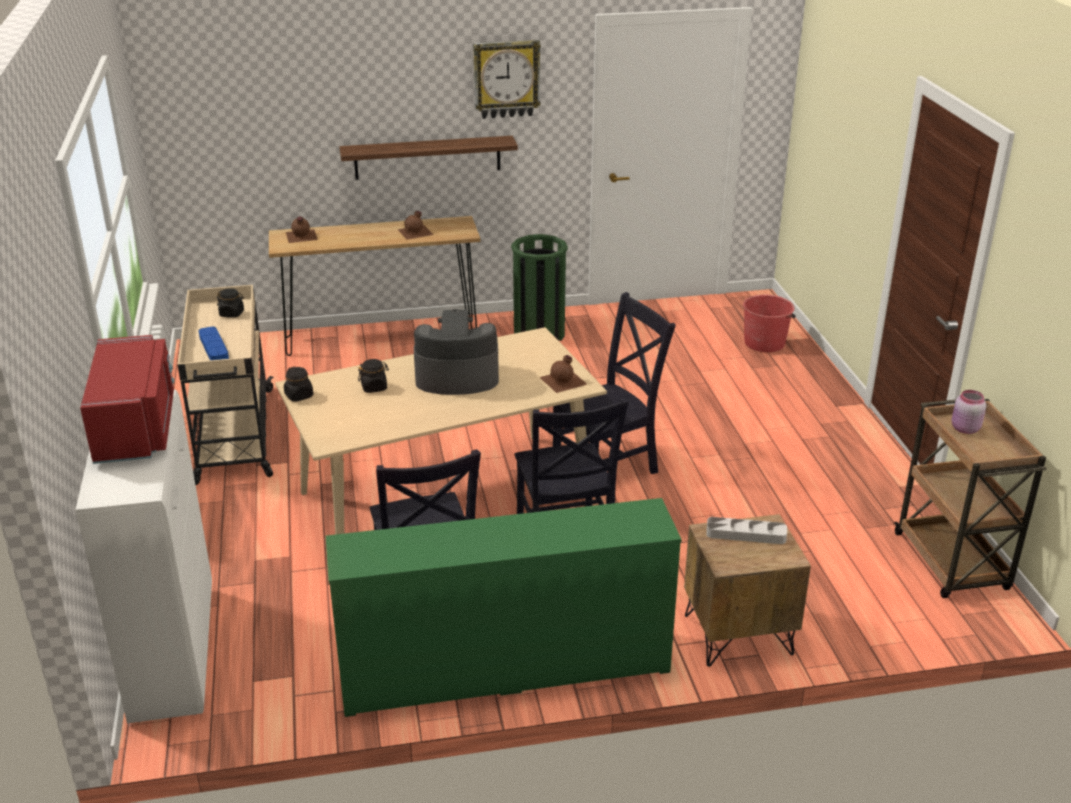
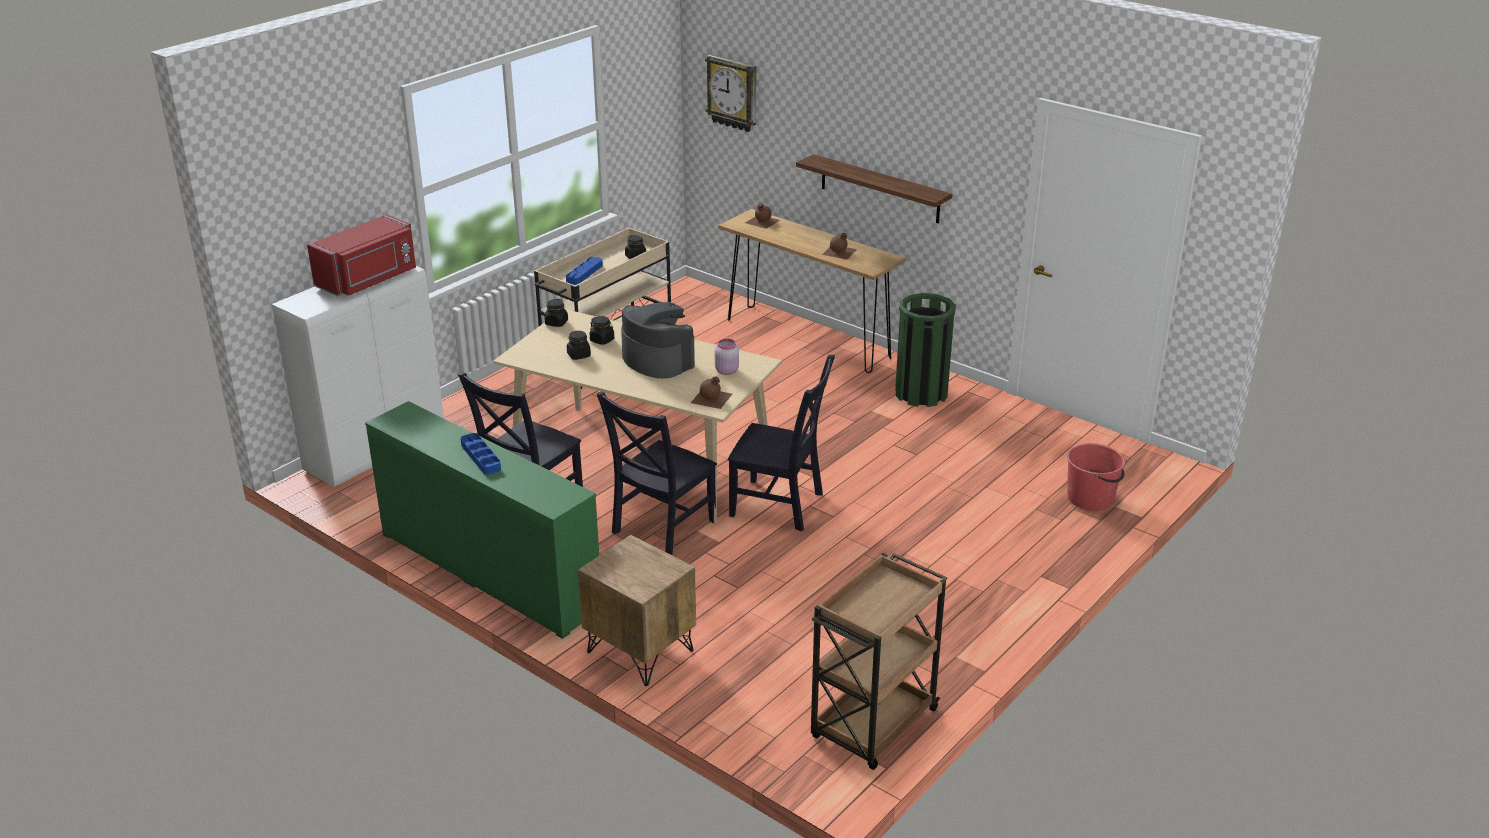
camera: 50 degrees right, 0 degrees up
(382, 409) = (578, 355): none -> black jar
(506, 79) = (952, 137): wall clock -> wall clock (733, 93)
(509, 534) = (480, 457): none -> blue tray
(746, 534) = (647, 562): grey tray -> none
(964, 429) = (886, 589): pink jar -> pink jar (726, 371)

